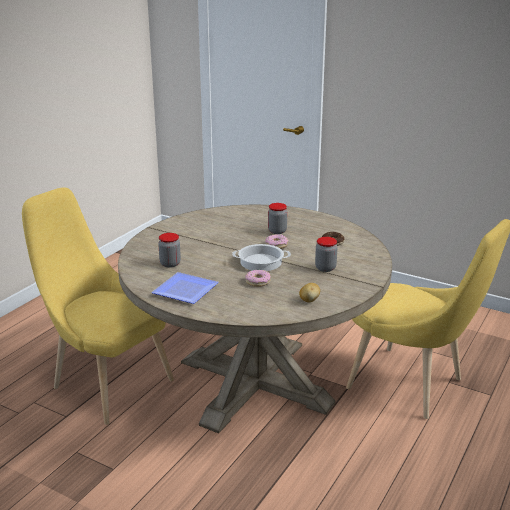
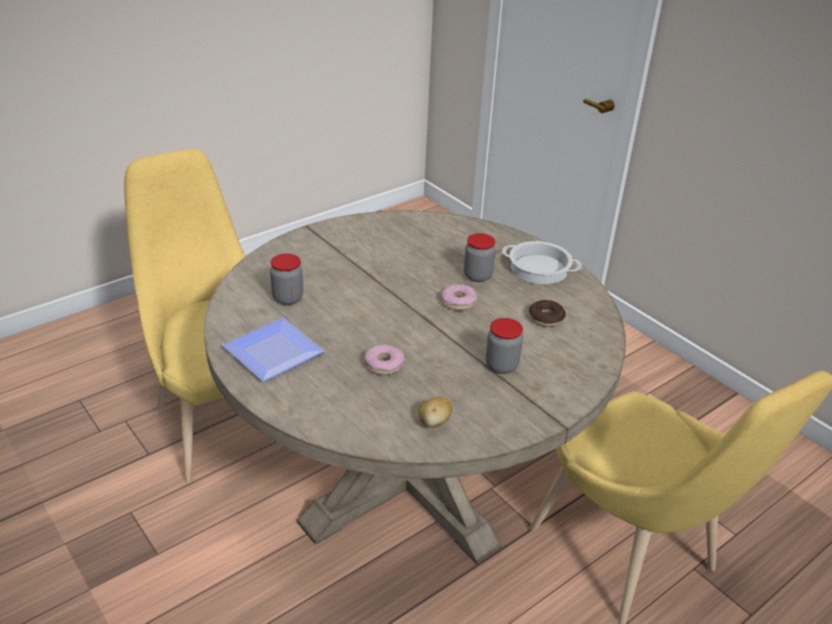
camera: 20 degrees right, 10 degrees up
(260, 262) = (413, 329): cooking pot -> cooking pot (538, 269)

